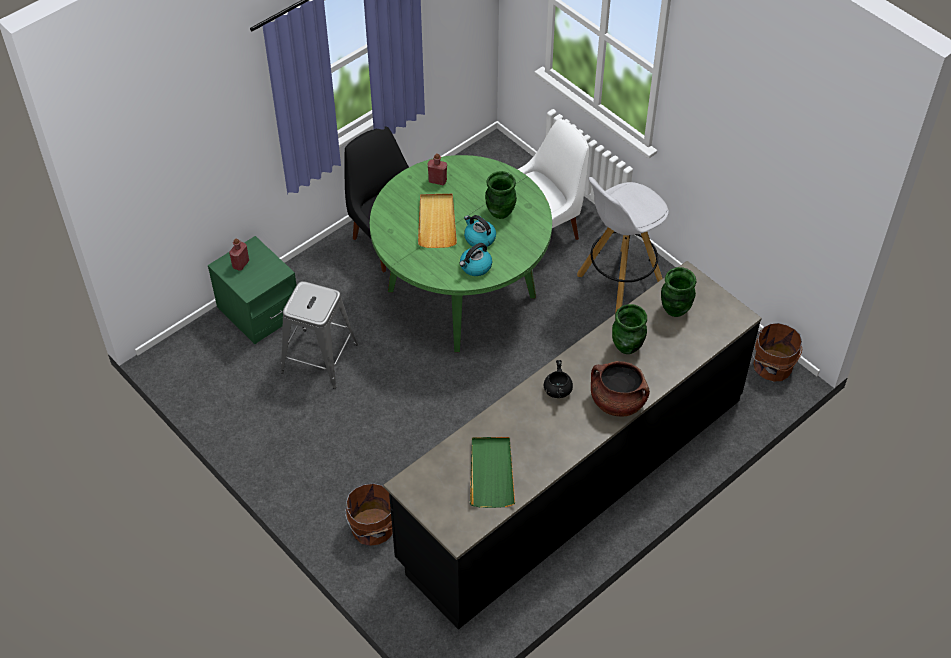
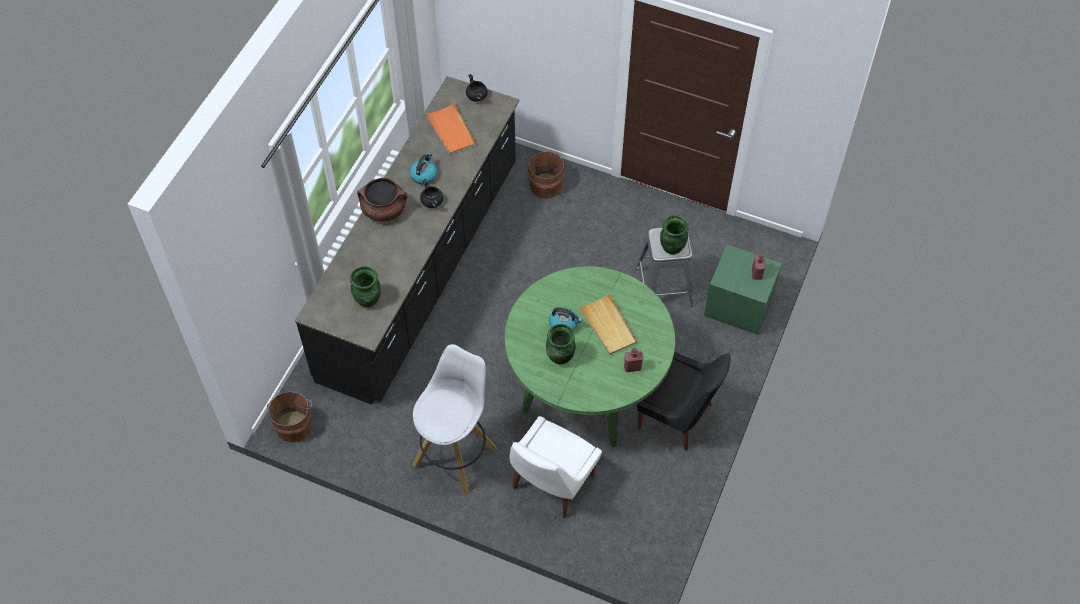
camera: 155 degrees right, 5 degrees up
(433, 508) = (477, 96): none -> black cooking pot
(475, 267) = (552, 297): kettle -> kettle (423, 175)
(491, 473) = (451, 130): green tray -> orange tray
(627, 346) = (394, 254): green vase -> green vase (671, 248)

